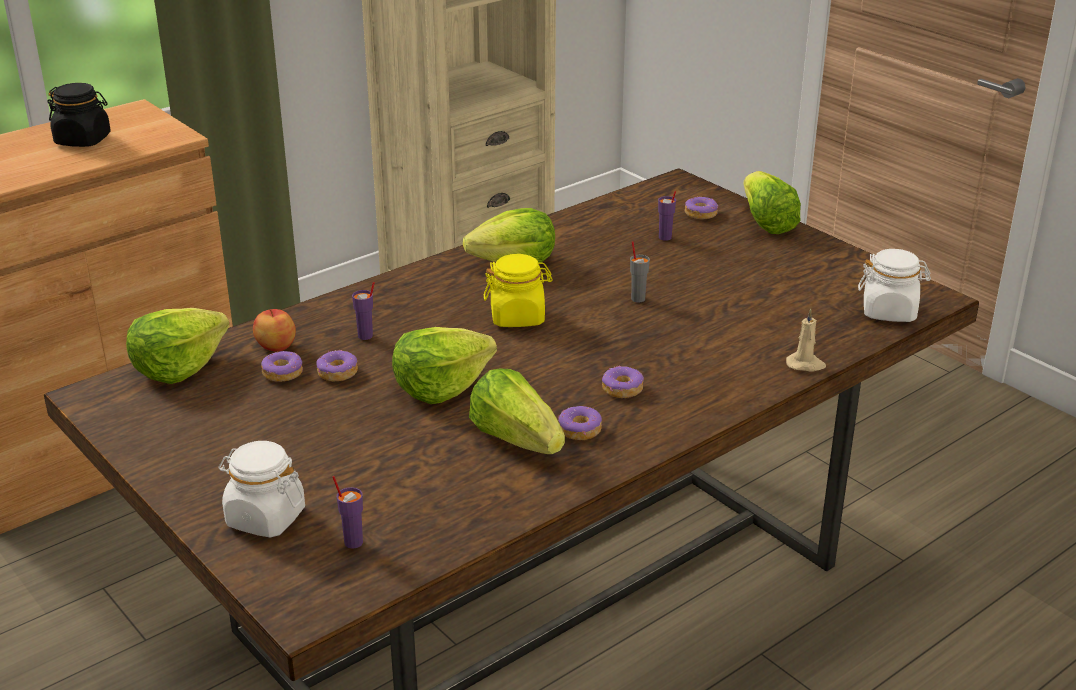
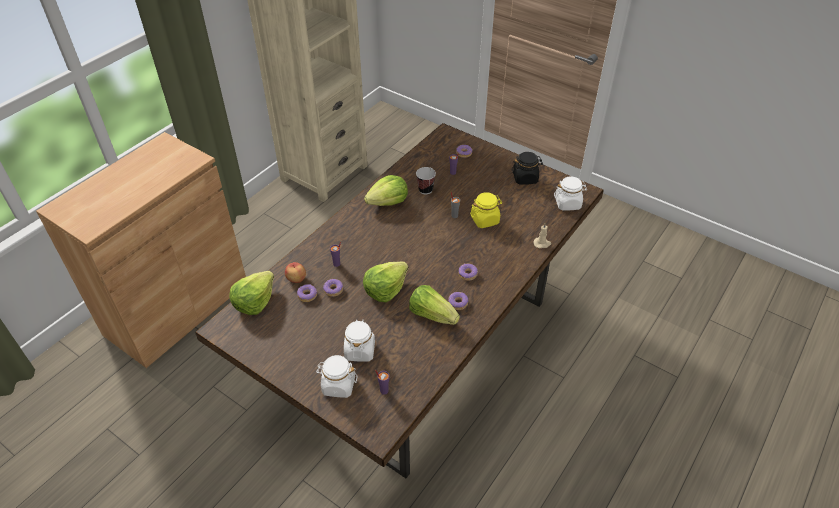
camera: 15 degrees left, 15 degrees up
(83, 140) = (148, 170): black jar -> black jar (525, 178)
(338, 471) = (360, 350): none -> white jar
(518, 317) = (403, 238): yellow jar -> yellow jar (485, 220)
(597, 255) = (425, 190): none -> cup
(766, 222) = (495, 154): lettuce -> none

